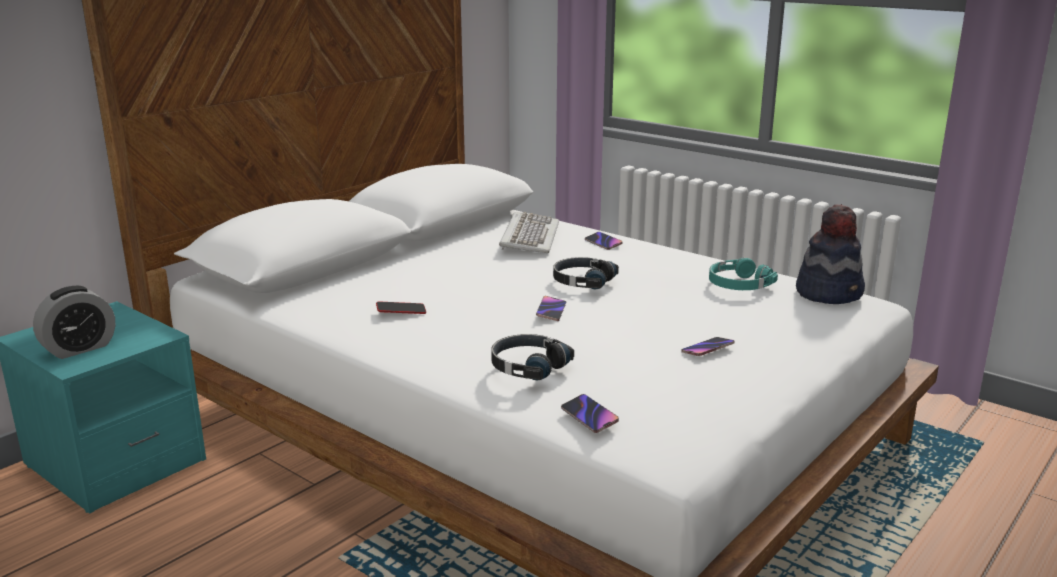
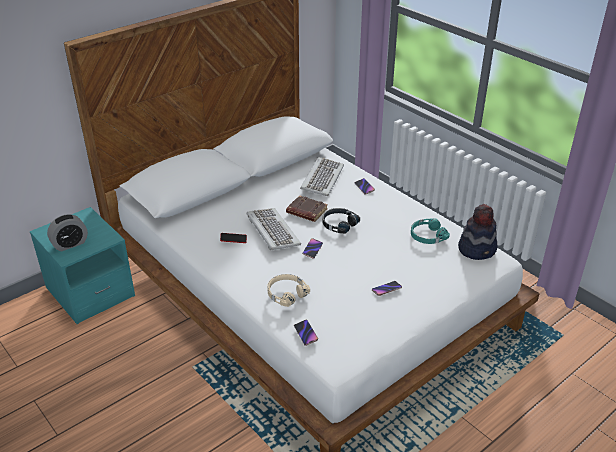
camera: 10 degrees right, 15 degrees up
(468, 296) = (272, 231): none -> keyboard
(519, 272) = (306, 211): none -> brown book
(528, 366) = (286, 293): black headphones -> beige headphones

